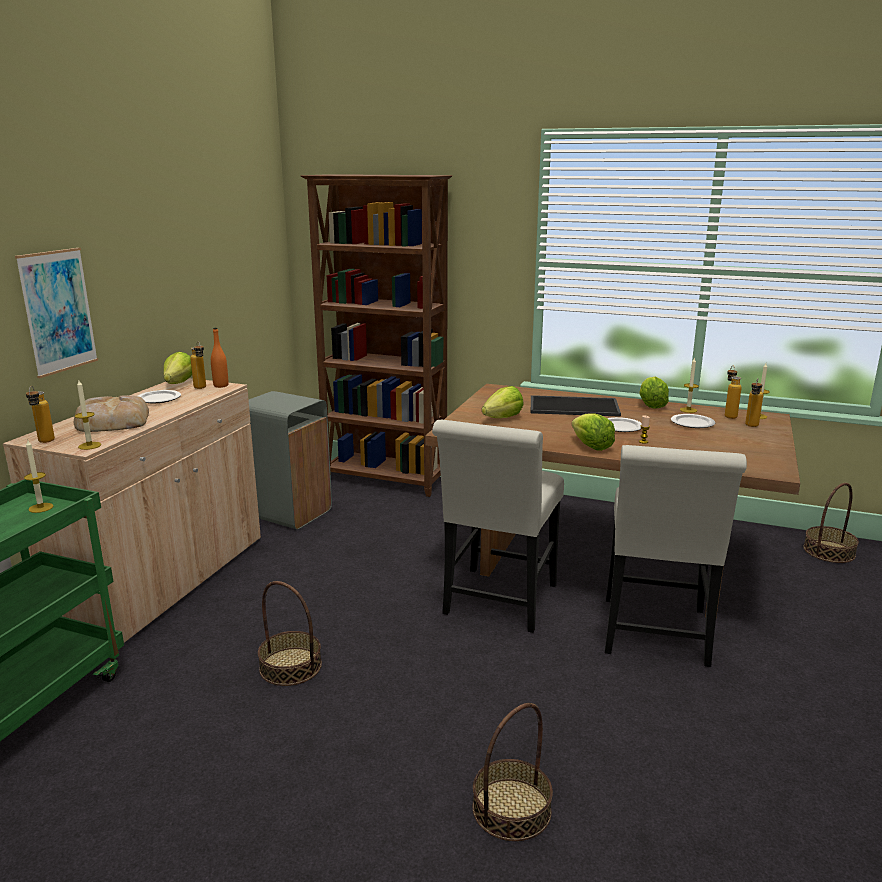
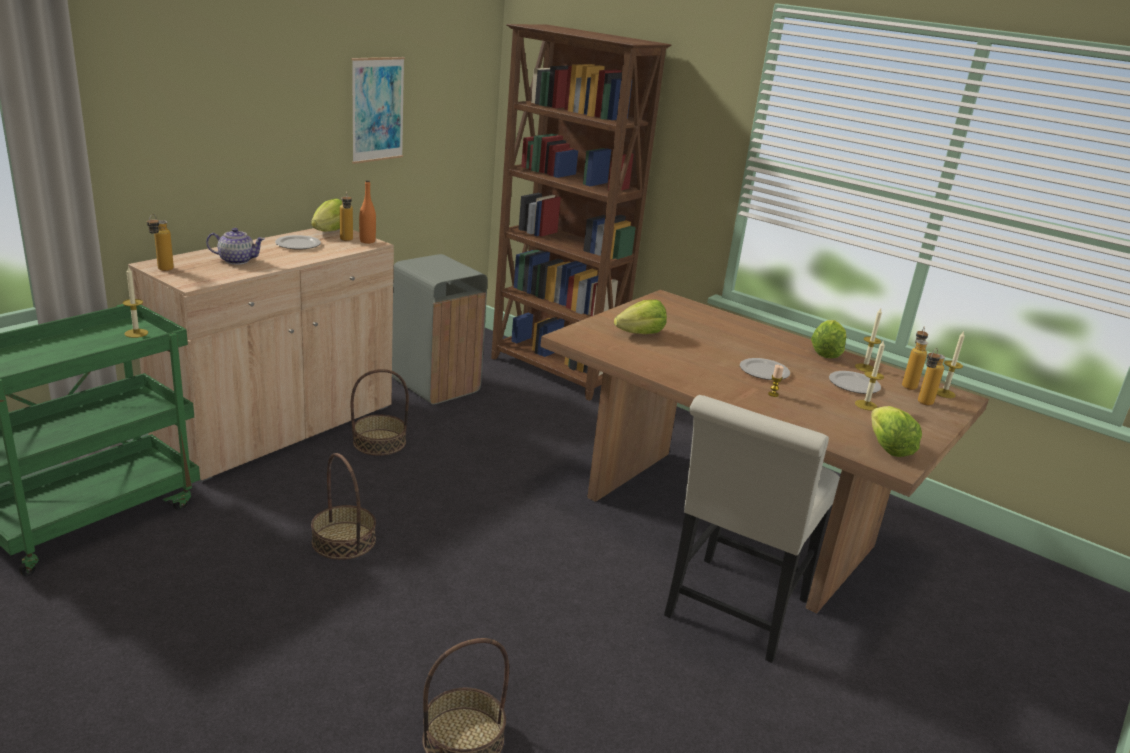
camera: 15 degrees right, 5 degrees up
(58, 311) = (204, 142): picture -> picture (377, 109)
(89, 445) = (197, 282): candle -> candle (866, 405)
(112, 421) = (236, 260): bread -> teapot
(497, 604) = (585, 533): white chair -> none
(574, 406) = (734, 336): tray -> none
(591, 446) = (707, 386): lettuce -> lettuce (887, 447)
(828, 551) = (1017, 574): basket -> basket (379, 442)

